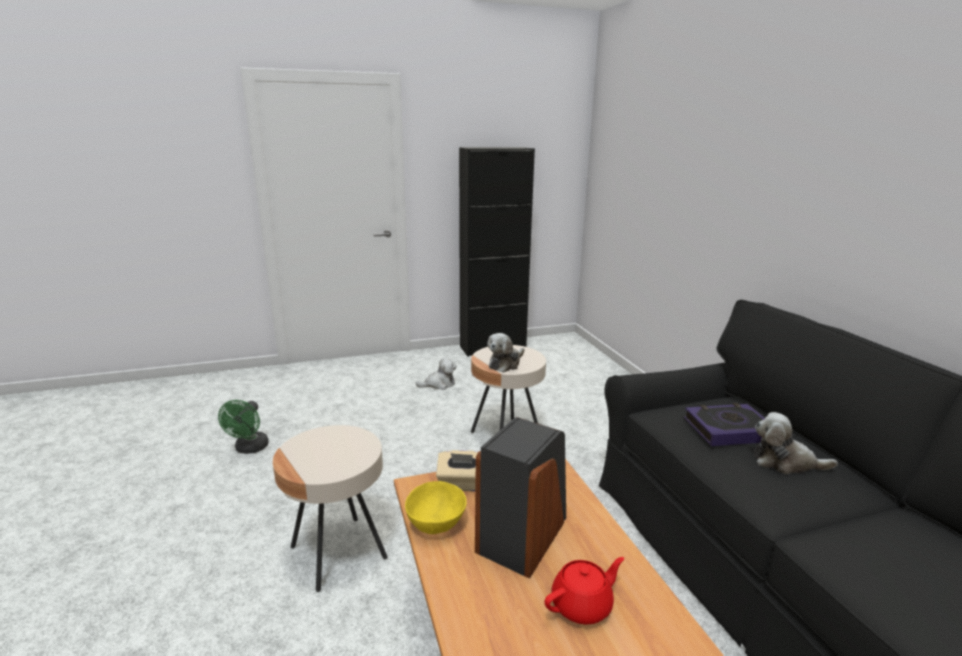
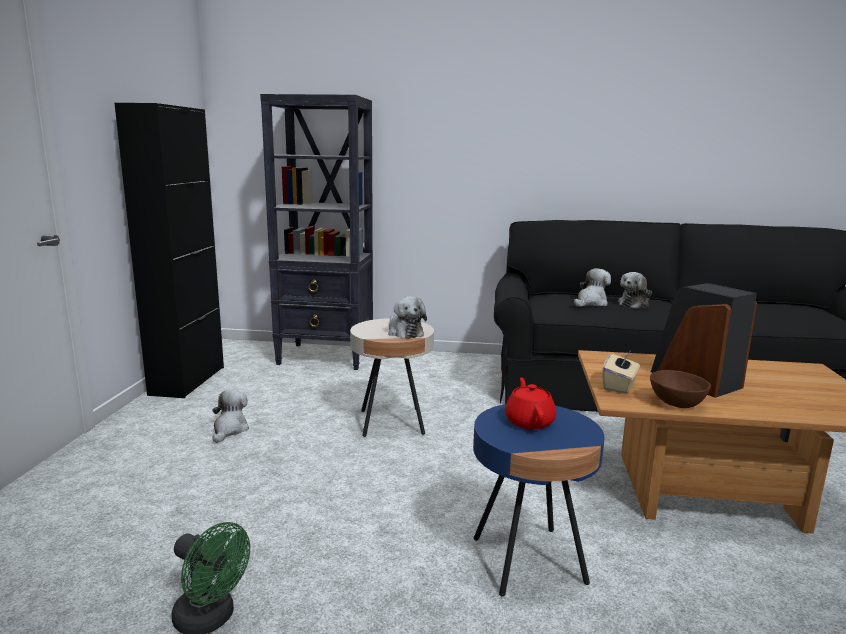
camera: 65 degrees left, 5 degrees down
(338, 552) = (528, 560): beige side table -> blue side table
(437, 523) = (675, 403): yellow bowl -> brown bowl
(582, 605) = (768, 380): red teapot -> red teapot (529, 421)
(595, 374) = (326, 357): none -> black bookcase
(728, 429) = (591, 303): book -> plush toy

